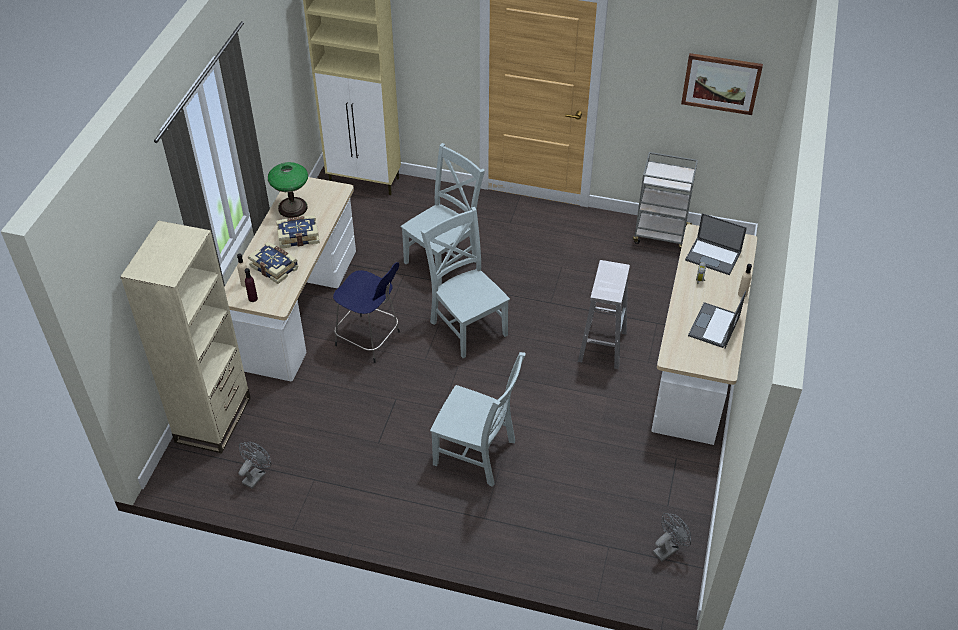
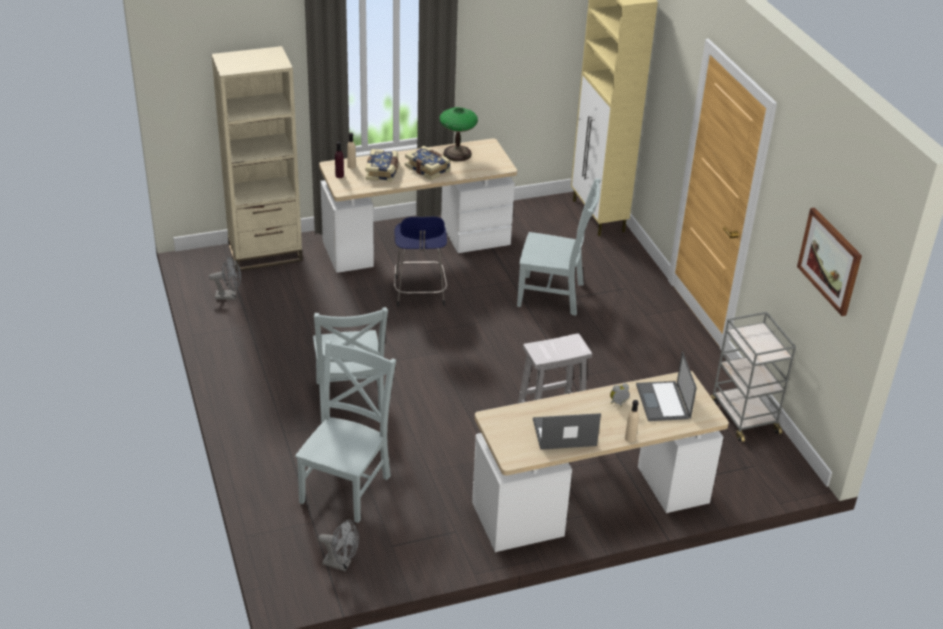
camera: 55 degrees right, 10 degrees down
(467, 326) = (489, 339): grey chair -> grey chair (347, 486)

